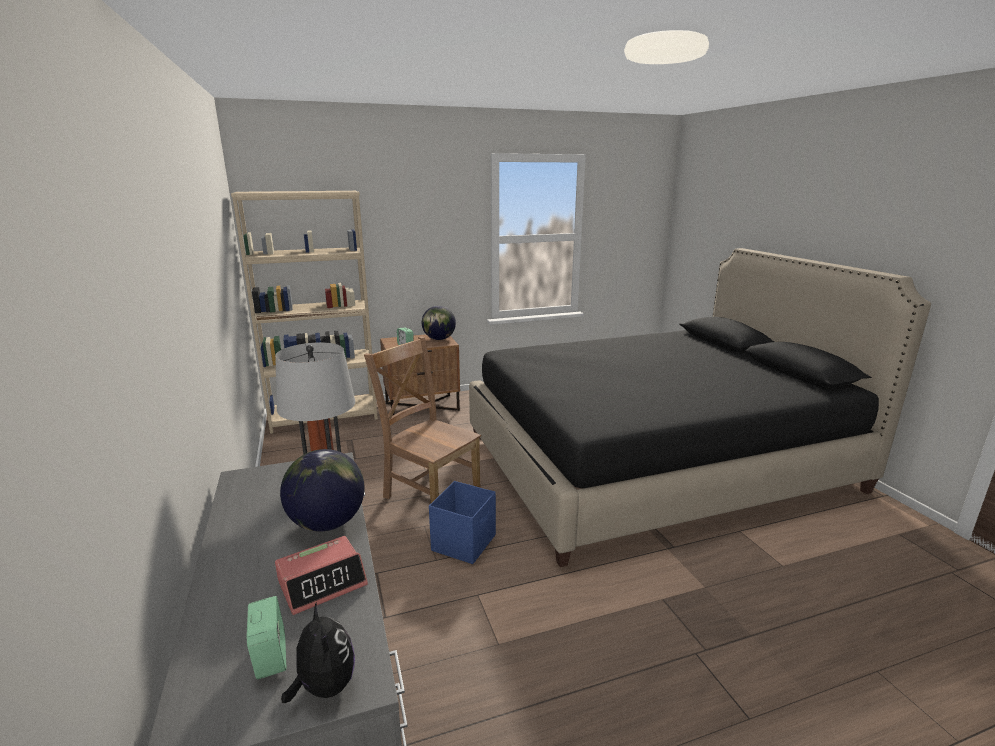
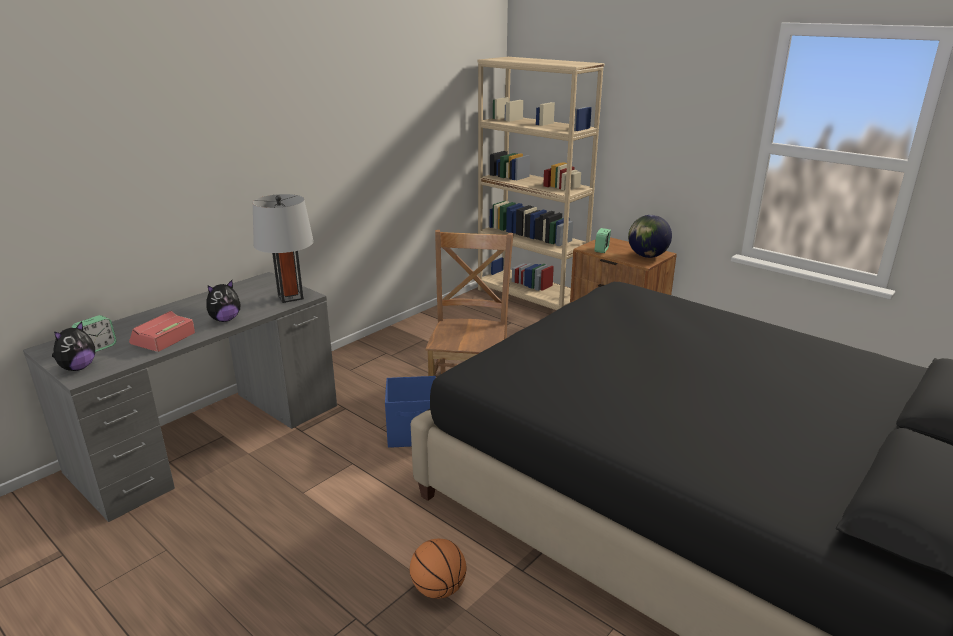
camera: 60 degrees right, 5 degrees up
(322, 582) = (163, 339): alarm clock -> alarm clock turned 90 degrees clockwise
(327, 523) = (225, 319): globe -> plush toy
(678, 593) = (438, 589): none -> basketball

